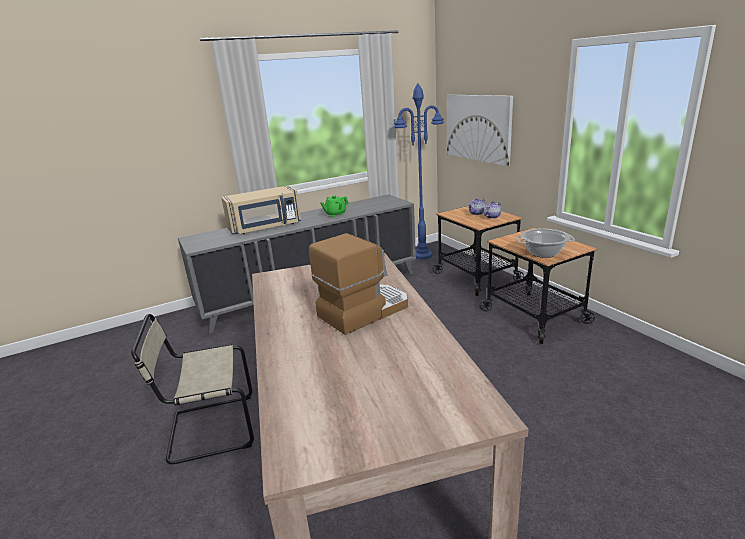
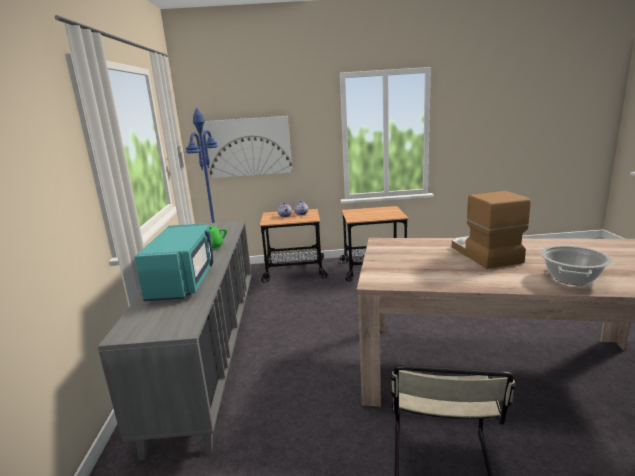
camera: 65 degrees left, 5 degrees down
(265, 227) = (184, 281): beige microwave -> turquoise microwave
(543, 253) = (389, 215): cooking pot -> cooking pot (571, 278)

